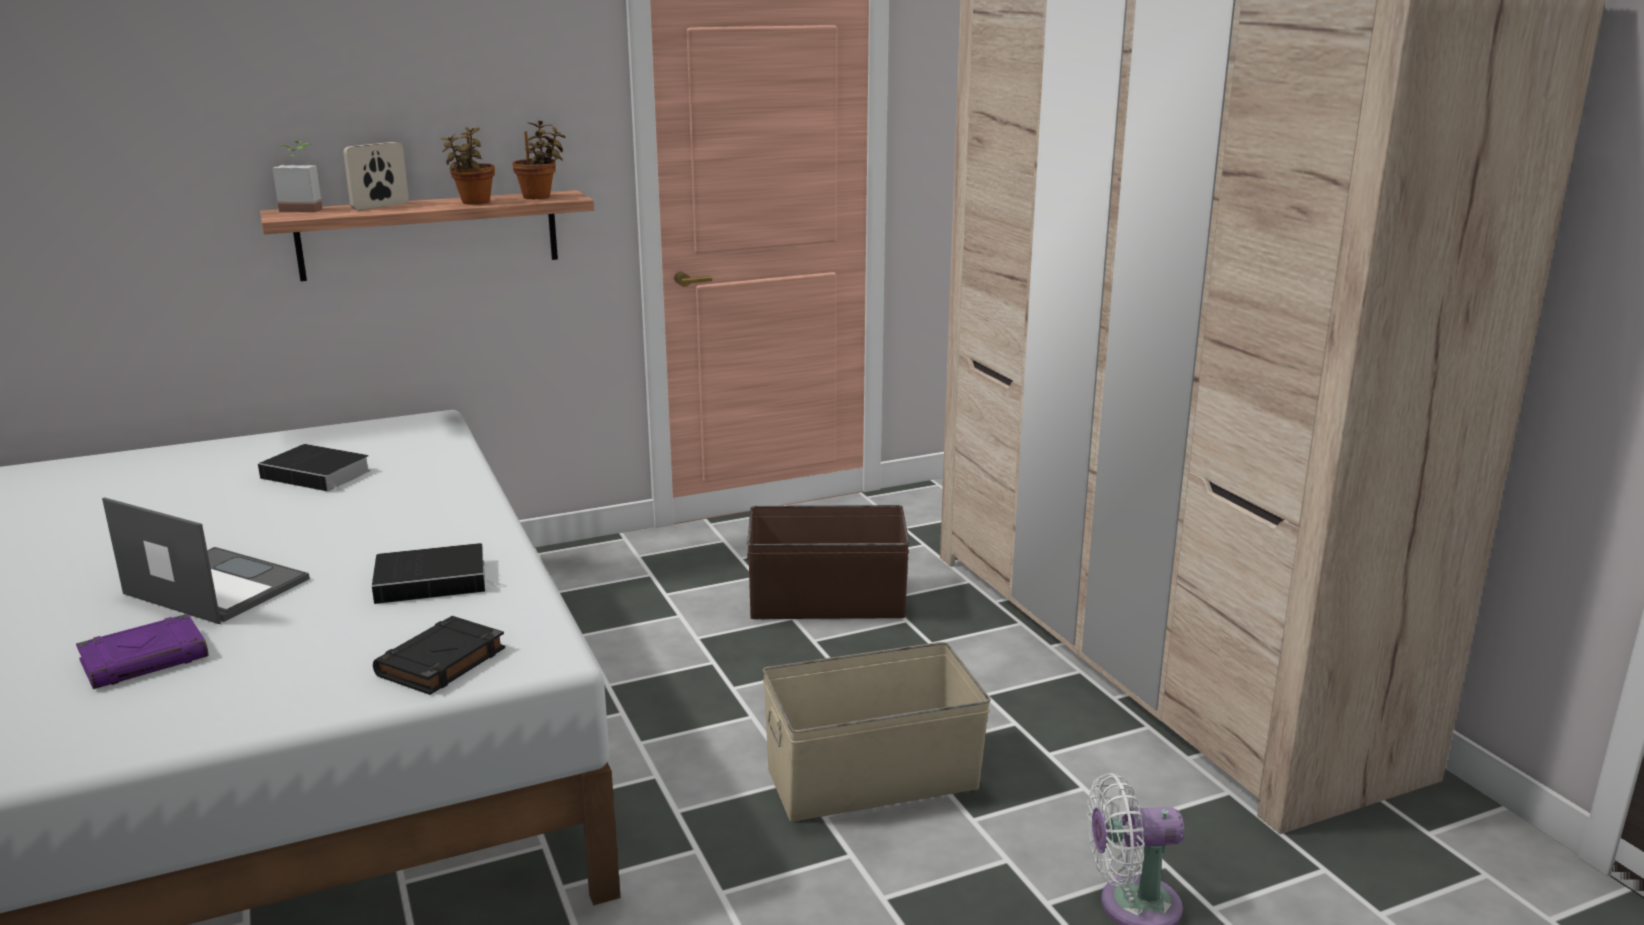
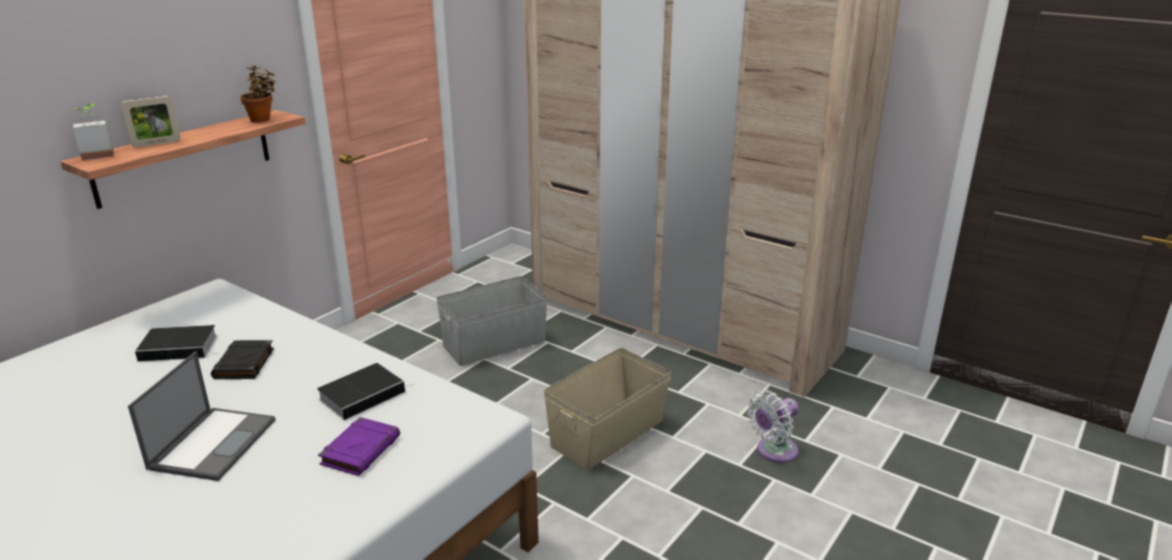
camera: 30 degrees left, 5 degrees up
(146, 658) = (232, 502): purple book -> purple book (361, 450)
(214, 587) = (213, 443): laptop -> laptop turned 105 degrees clockwise
(380, 206) = (156, 143): picture frame -> picture frame turned 135 degrees counterclockwise
(441, 663) = (434, 441): black book -> black book (244, 364)
(473, 202) = (223, 130): potted plant -> none
(828, 602) = (495, 343): brown storage box -> grey storage box

